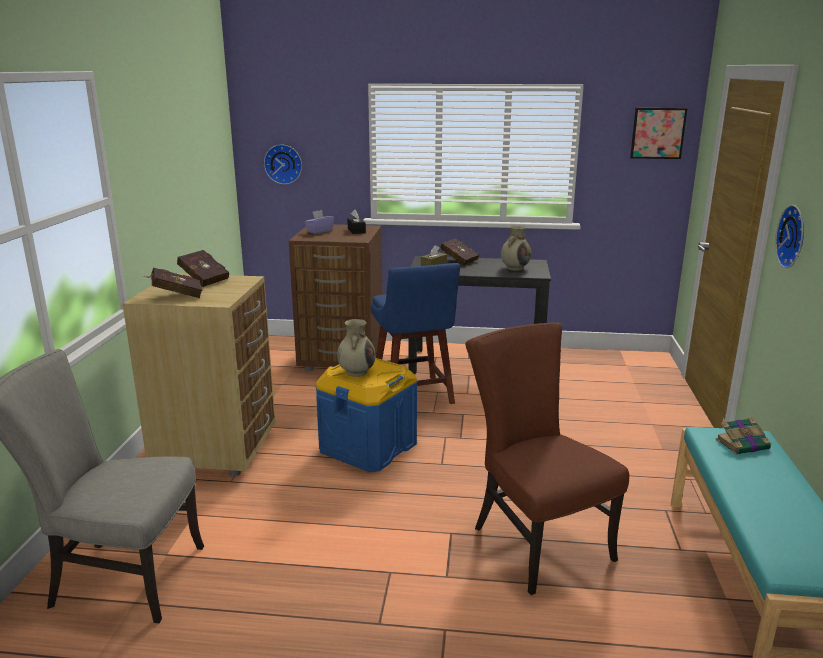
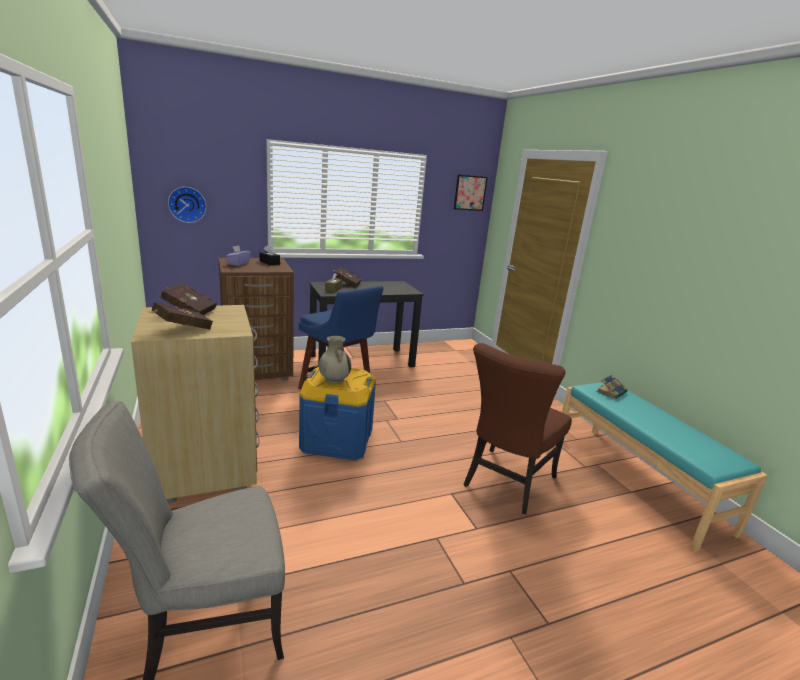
camera: 30 degrees left, 0 degrees up
(515, 268) = (392, 288): beige vase -> none
(535, 539) = (506, 483): brown chair -> brown chair turned 90 degrees counterclockwise
(794, 236) = (618, 259): wall clock -> none

